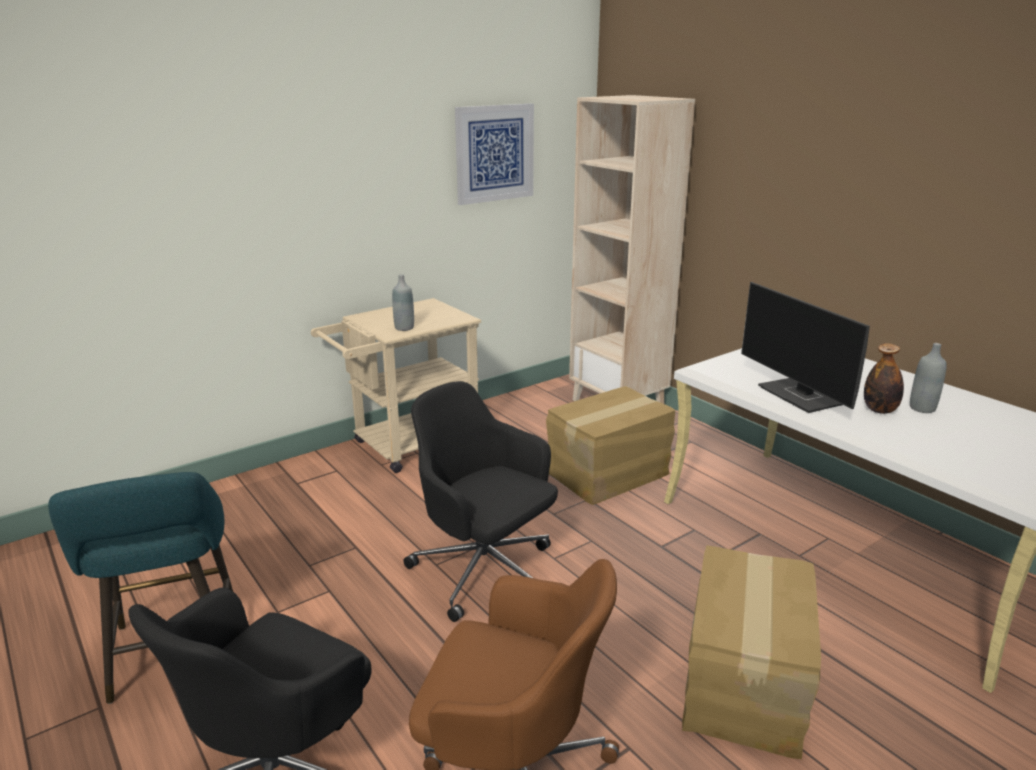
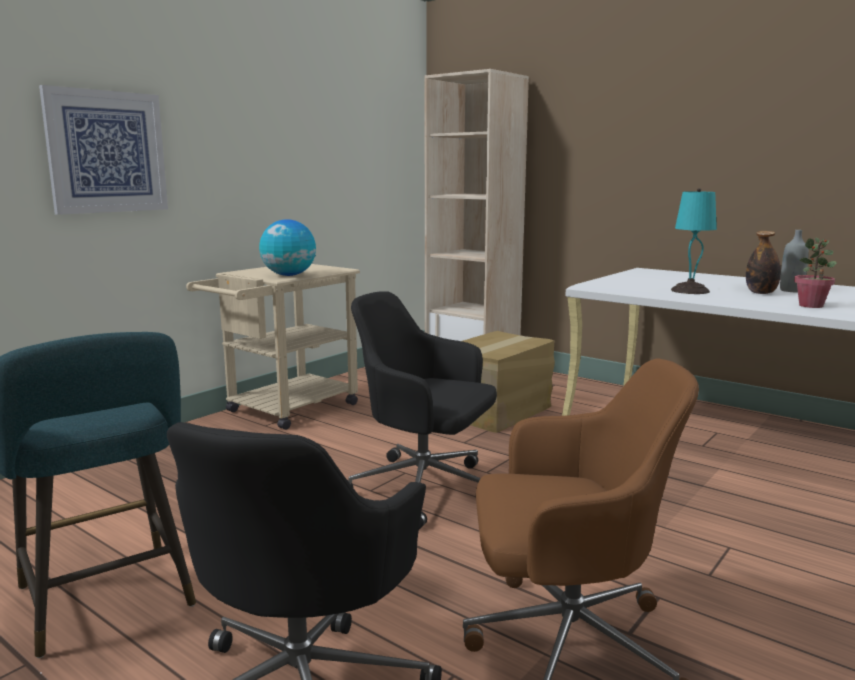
camera: 15 degrees left, 10 degrees down
(404, 328) = (289, 275): grey bottle -> globe
(494, 153) = (348, 127): picture -> picture (107, 152)
(746, 685) = (727, 536): cardboard box -> none
(801, 396) = (691, 291): monitor -> turquoise table lamp
(912, 447) = (811, 306): none -> potted plant

